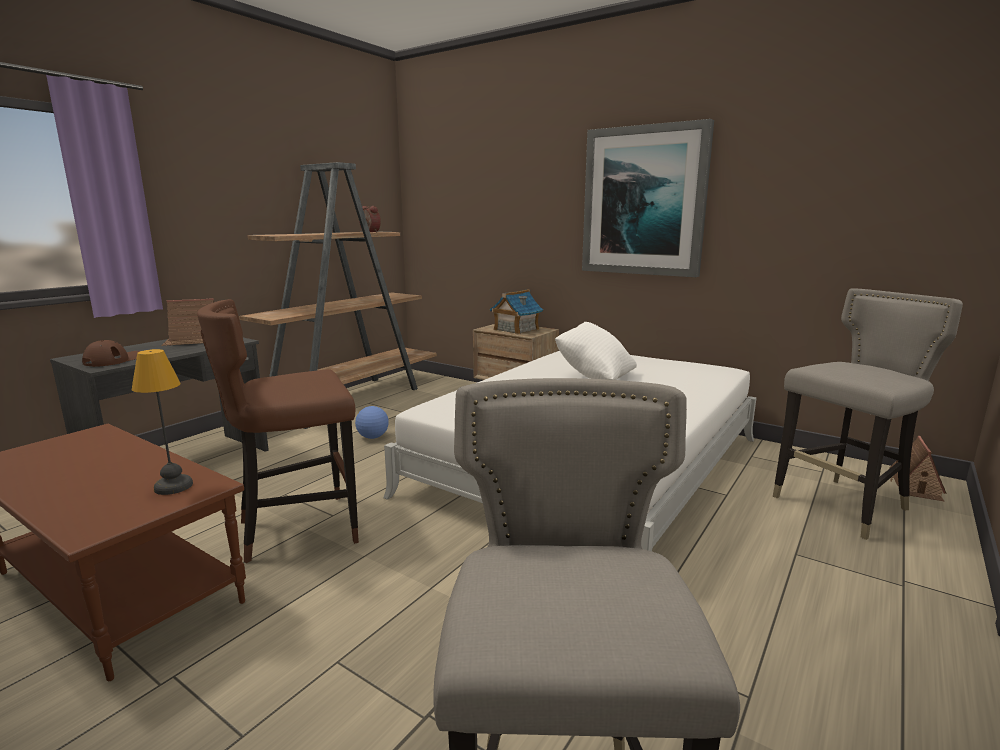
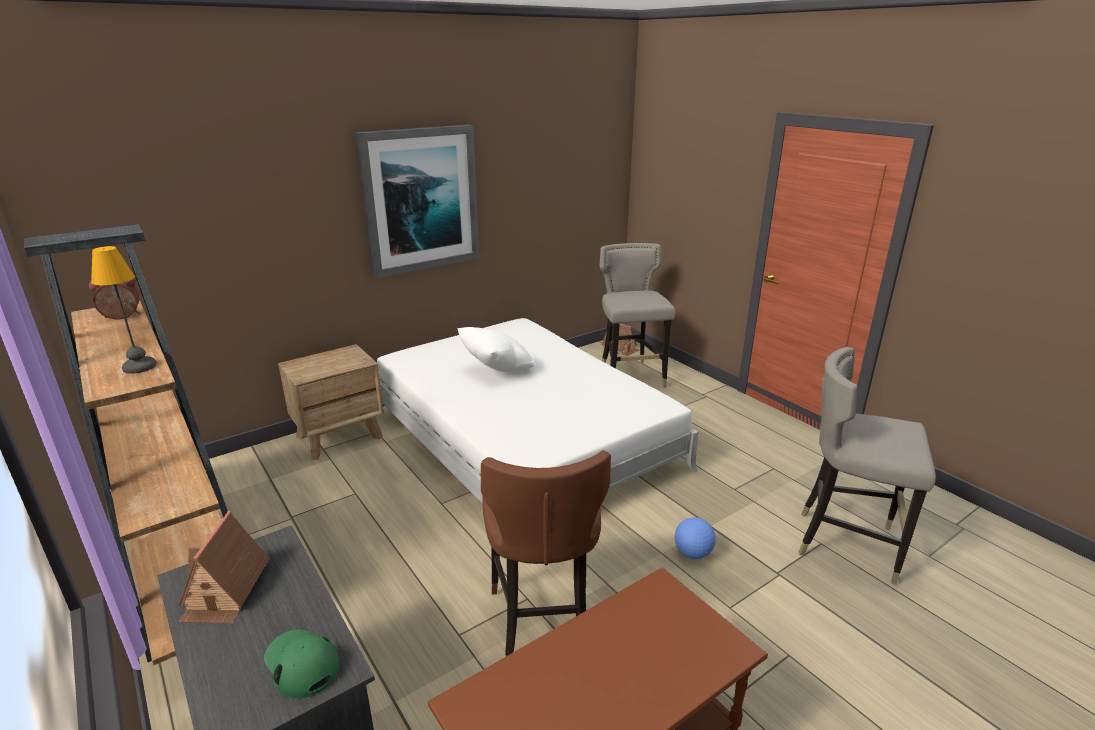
camera: 70 degrees left, 10 degrees up
(114, 360) = (301, 664): brown cap -> green cap
(173, 487) = (658, 608): table lamp -> table lamp (140, 366)
(373, 437) = (351, 552): football -> football (693, 553)
(516, 329) = (331, 363): toy house -> none

